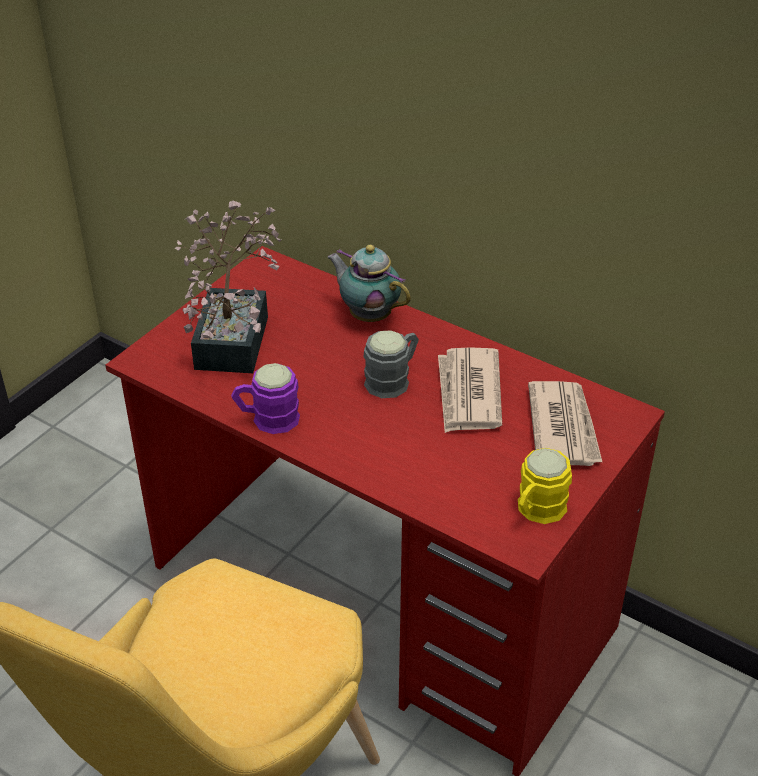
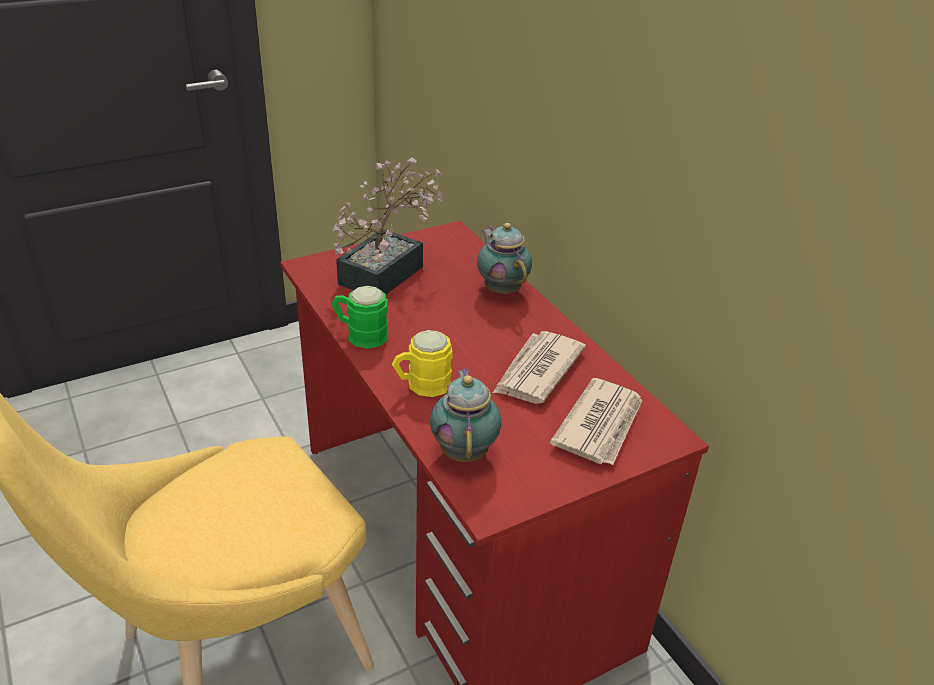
camera: 25 degrees right, 5 degrees down
(267, 419) = (360, 334): purple mug -> green mug
(393, 379) = (483, 340): grey mug -> none
(463, 501) = (464, 450): none -> teapot
(536, 511) = (522, 483): yellow mug -> yellow mug (421, 385)

